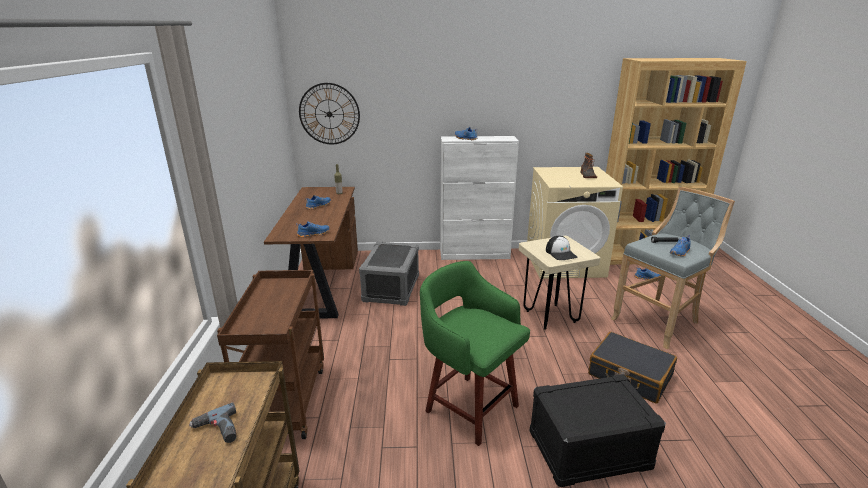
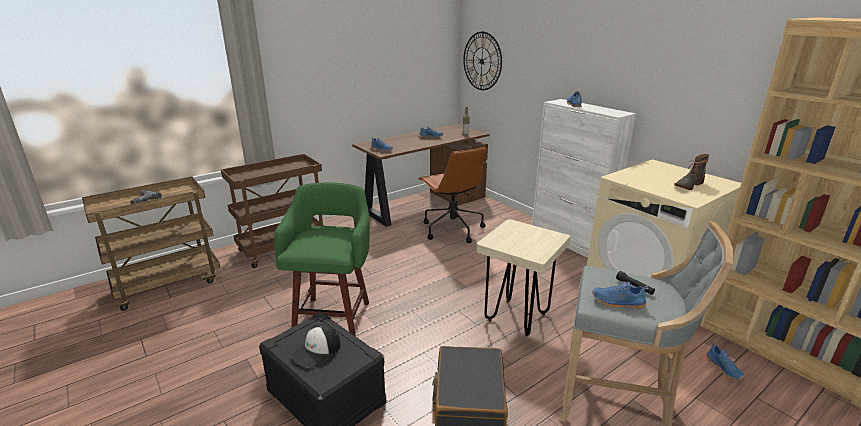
camera: 55 degrees right, 0 degrees up
(392, 288) = (452, 229): grey storage box -> brown office chair
(561, 253) = (517, 242): cap -> cap (317, 351)

